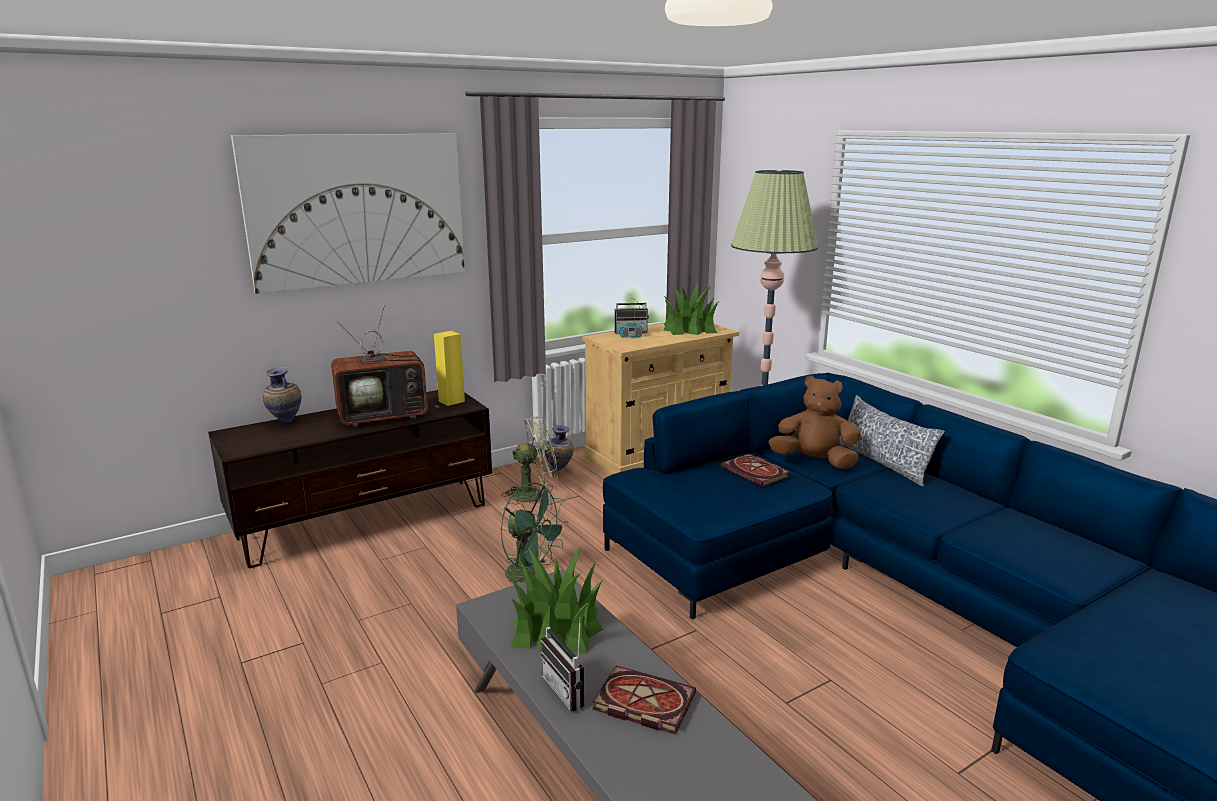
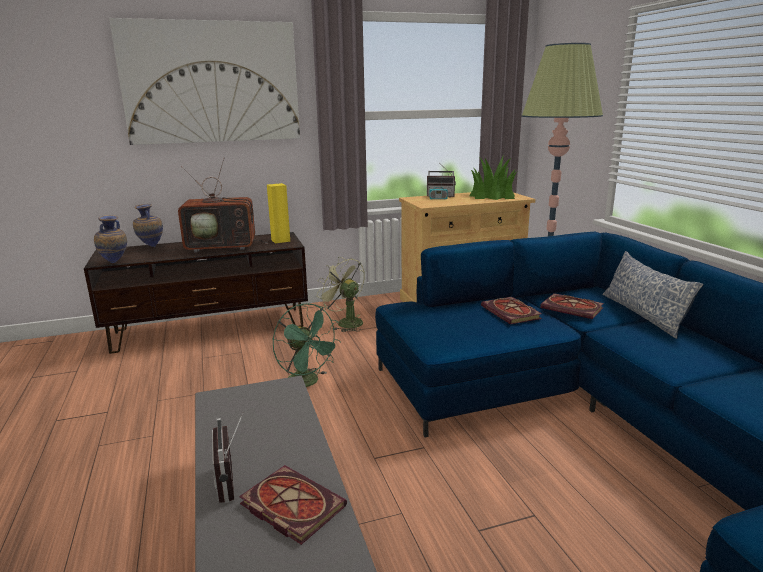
camera: 15 degrees right, 0 degrees up
(534, 494) = (345, 322): green fan -> green fan turned 135 degrees counterclockwise
(556, 627) = (261, 423): potted plant -> none
(560, 470) = (375, 307): vase -> vase (114, 263)
(814, 461) = (573, 308): brown plush toy -> book

